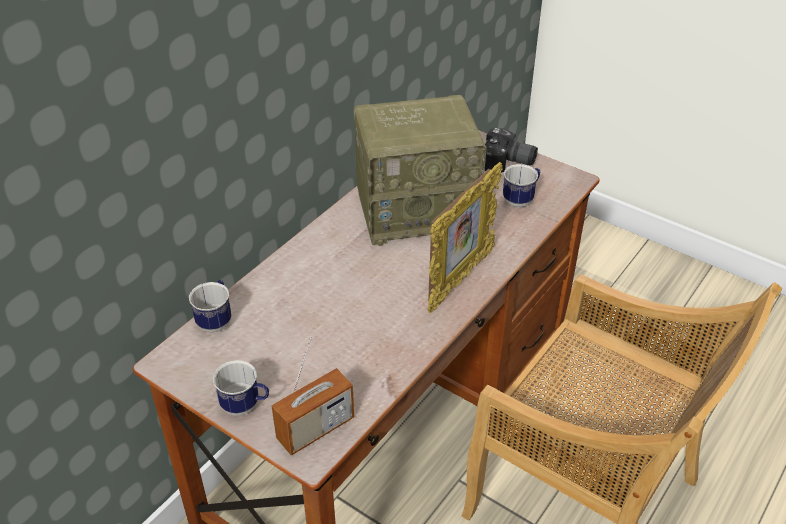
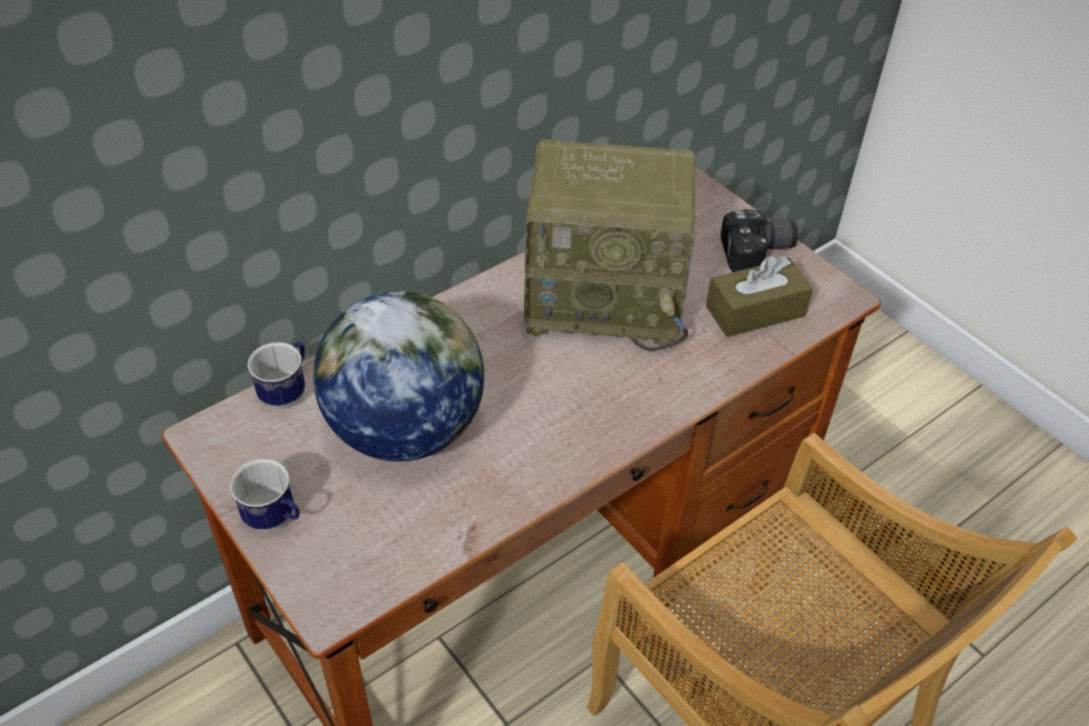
camera: 15 degrees right, 5 degrees up
(313, 326) = (405, 430): none -> globe
(315, 429) = (349, 575): radio -> none
(459, 280) = (622, 409): picture frame -> none
(507, 163) = (758, 254): camera -> camera turned 45 degrees counterclockwise
(521, 199) = (755, 311): mug -> brown tissue box

